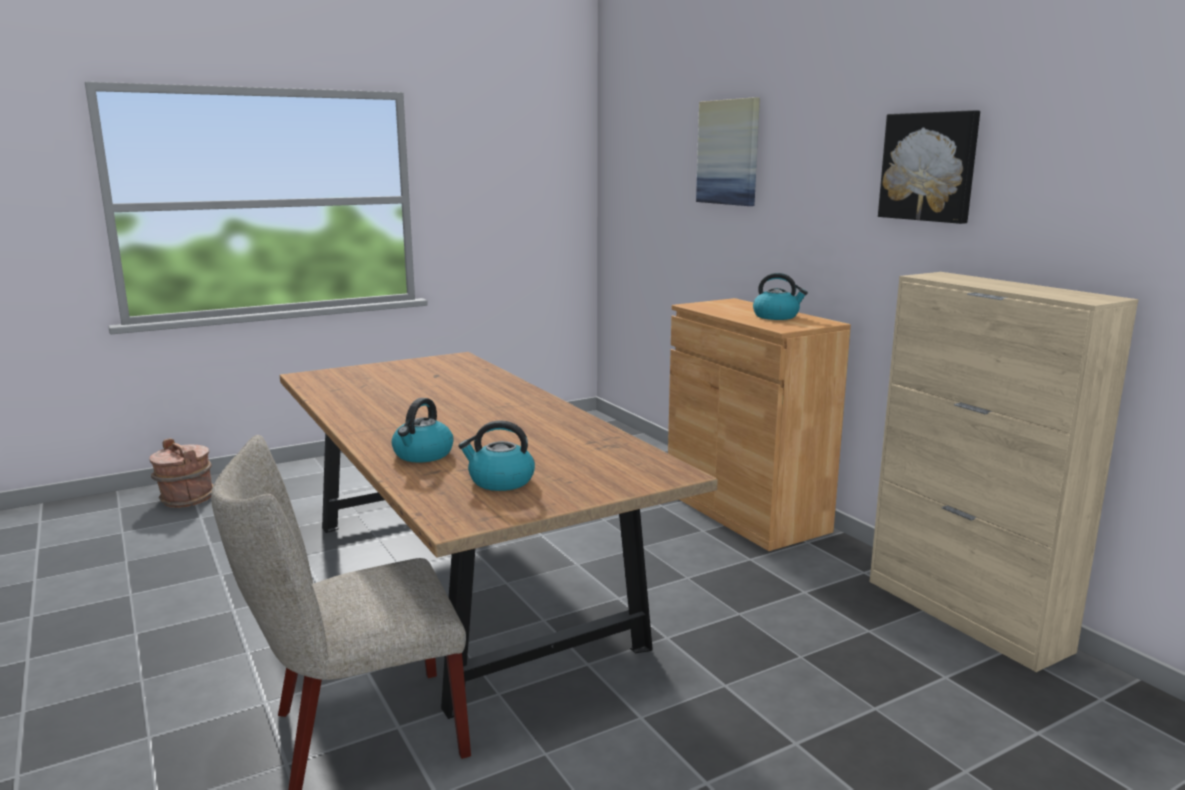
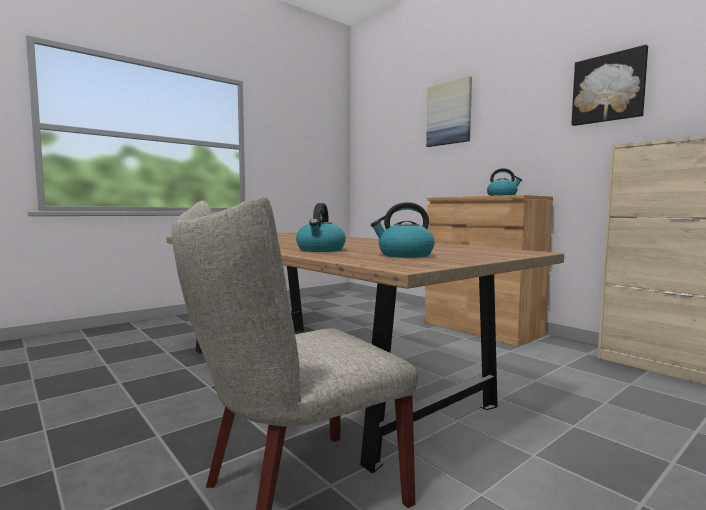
camera: 10 degrees left, 10 degrees down
(186, 499) = (81, 340): brown bucket -> none

